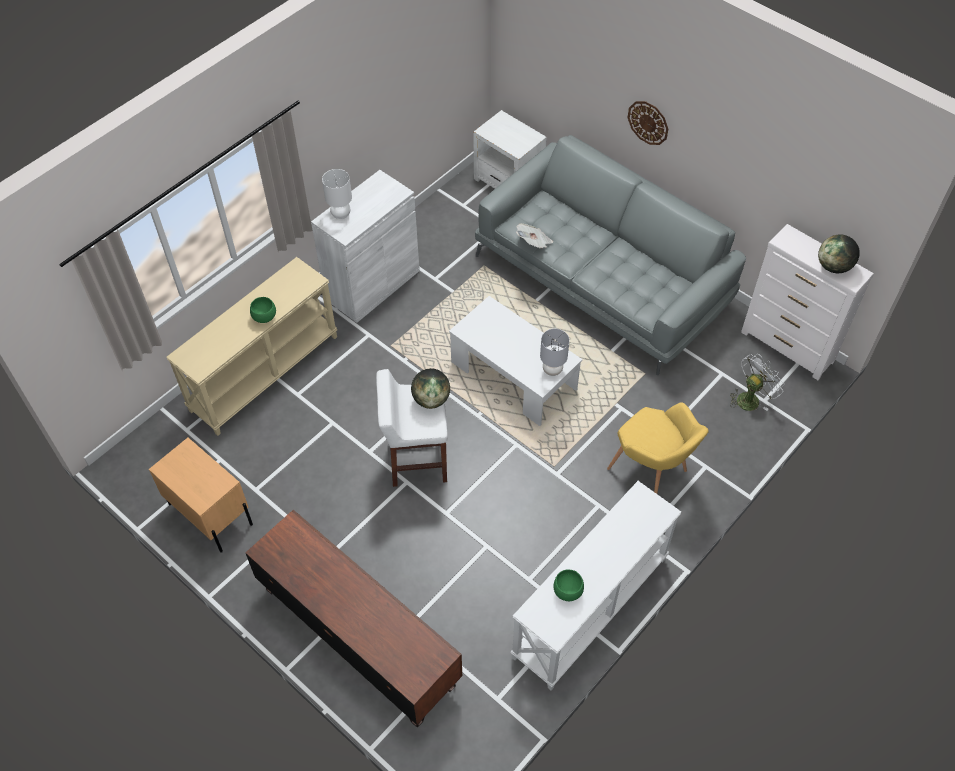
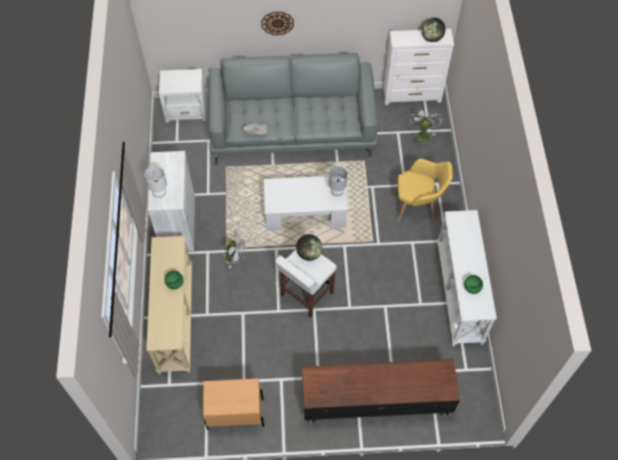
camera: 45 degrees left, 5 degrees up
(389, 362) = (235, 257): none -> white fan

